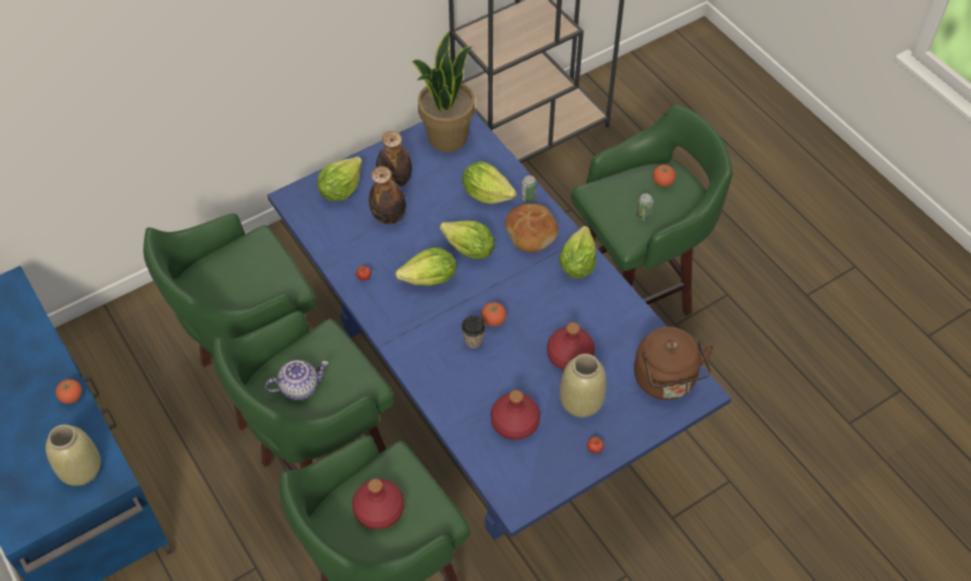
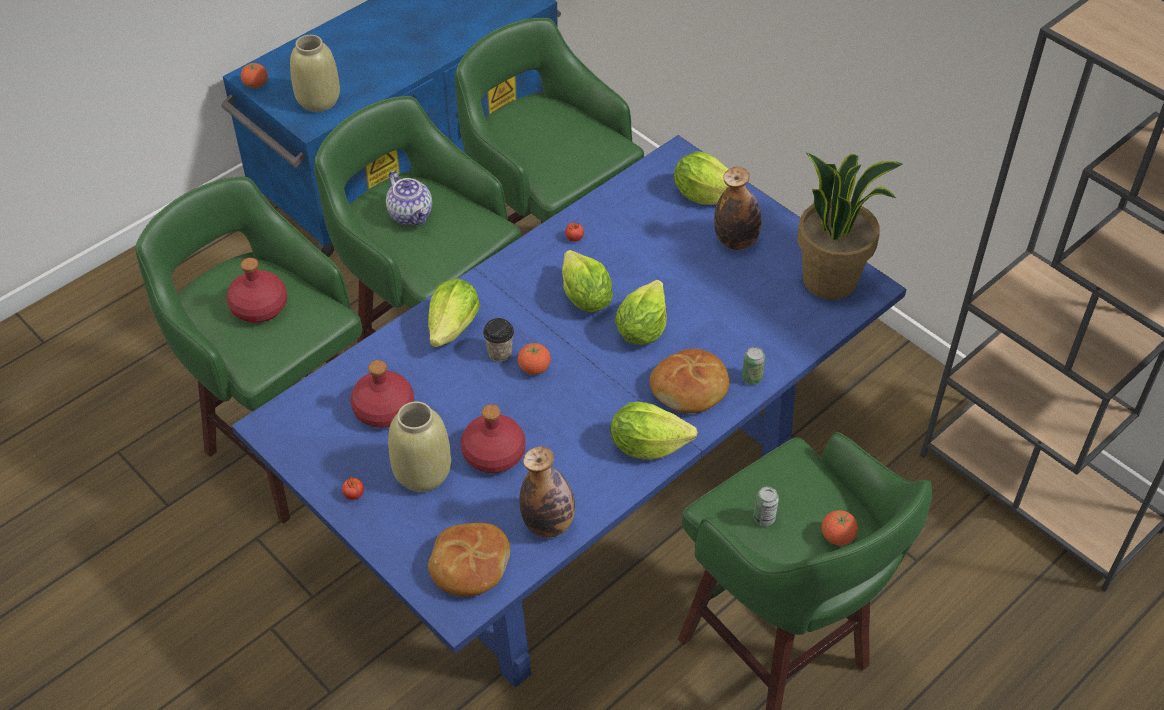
camera: 80 degrees right, 5 degrees down
(72, 397) = (402, 74): tomato -> tomato (256, 85)
(389, 216) = (675, 245): bottle -> bottle (548, 523)
(486, 194) = (743, 334): lettuce -> lettuce (453, 328)
(666, 381) = (469, 566): brown kettle -> bread

